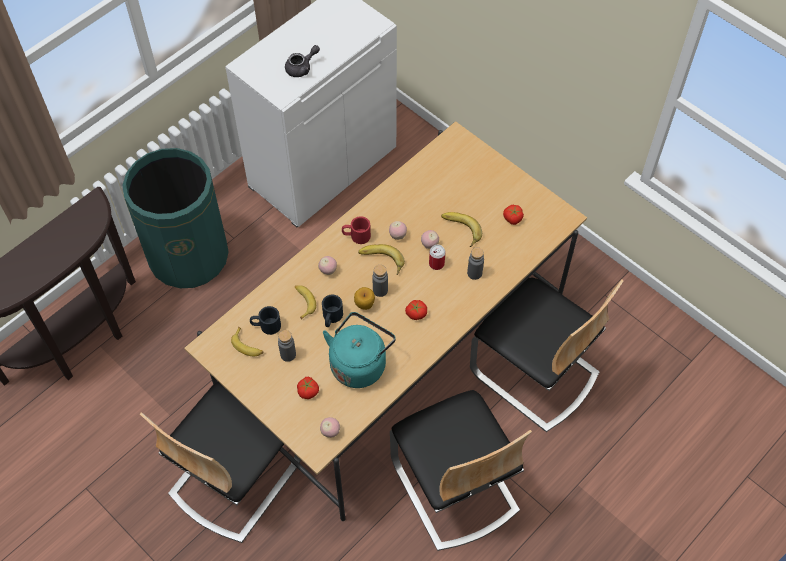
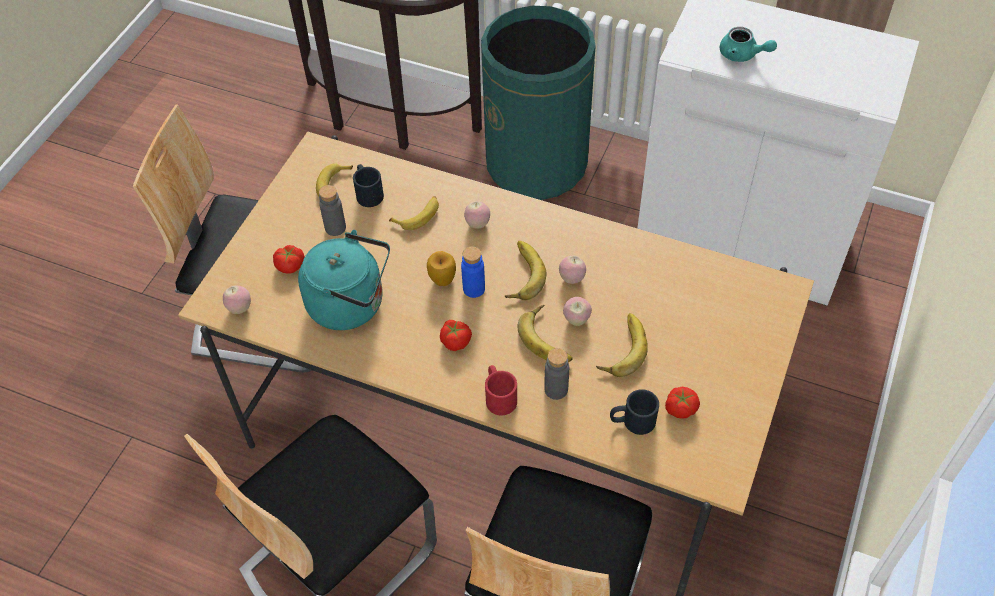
camera: 70 degrees right, 5 degrees down
(302, 68) = (742, 55): grey teapot -> turquoise teapot
(331, 318) = (407, 252): black mug -> black mug (632, 421)
(356, 236) = (547, 234): red mug -> red mug (499, 396)
(380, 290) = (474, 289): grey bottle -> blue bottle
(436, 264) = (548, 338): can -> banana

